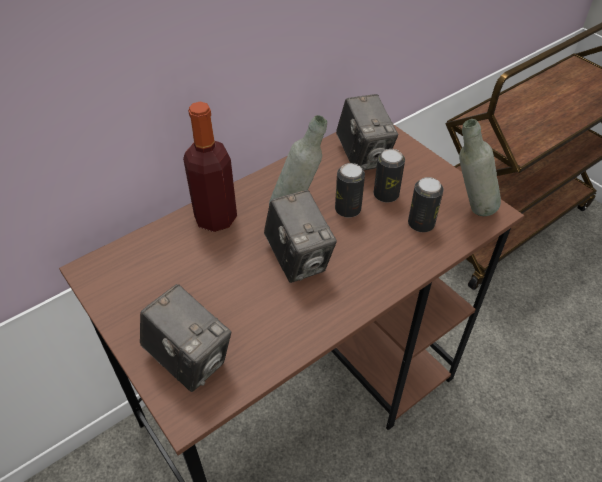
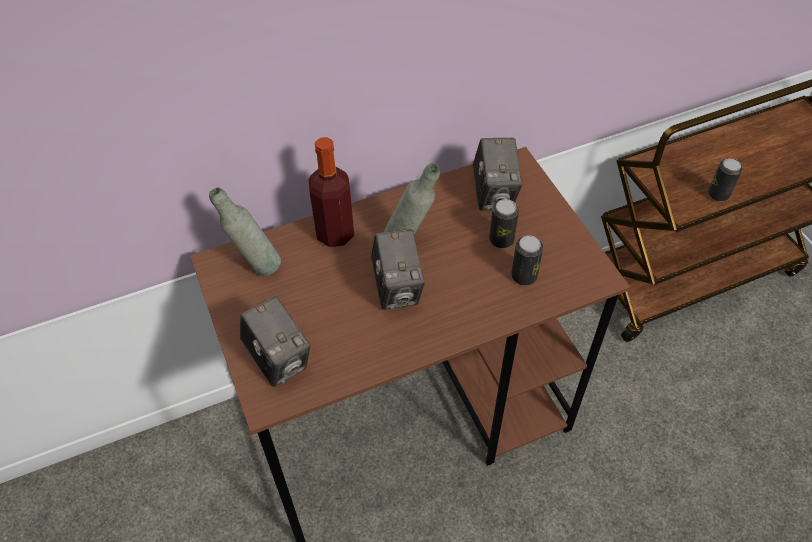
camera: 15 degrees right, 5 degrees up
(347, 209) = (459, 248): can -> can (718, 194)
(469, 210) = (576, 271): grey bottle -> grey bottle (256, 267)

